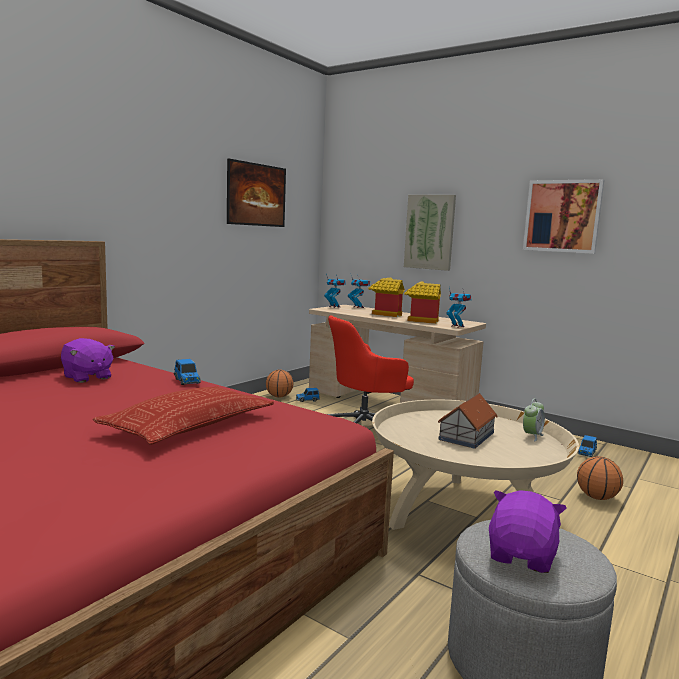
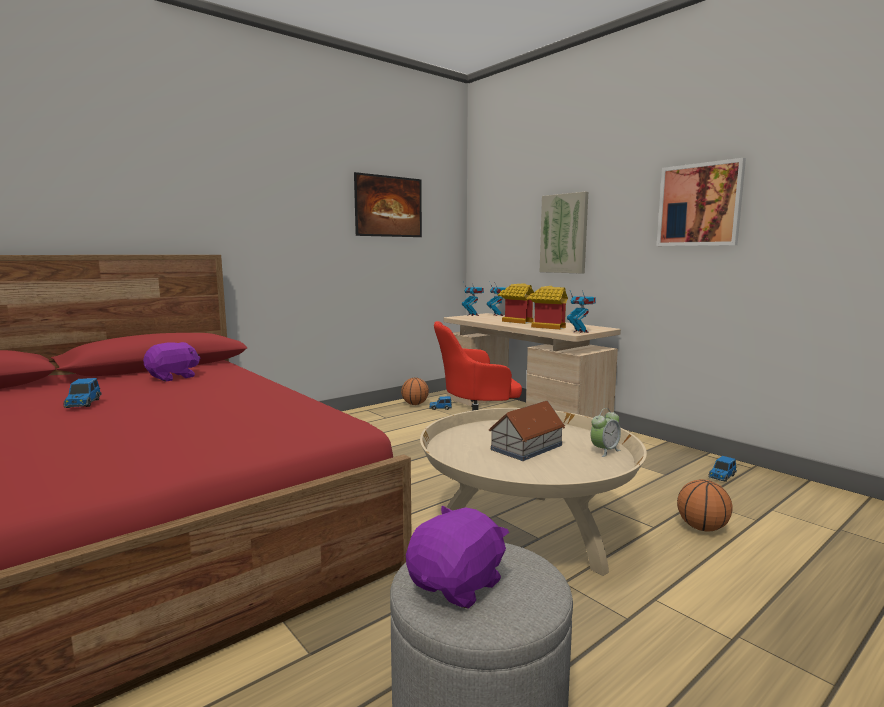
camera: 15 degrees right, 0 degrees up
(87, 377) = (173, 377): purple plush toy -> purple plush toy turned 105 degrees counterclockwise
(187, 381) = (256, 382): toy car -> toy car (83, 404)
(189, 424) = (202, 421): pillow -> none

